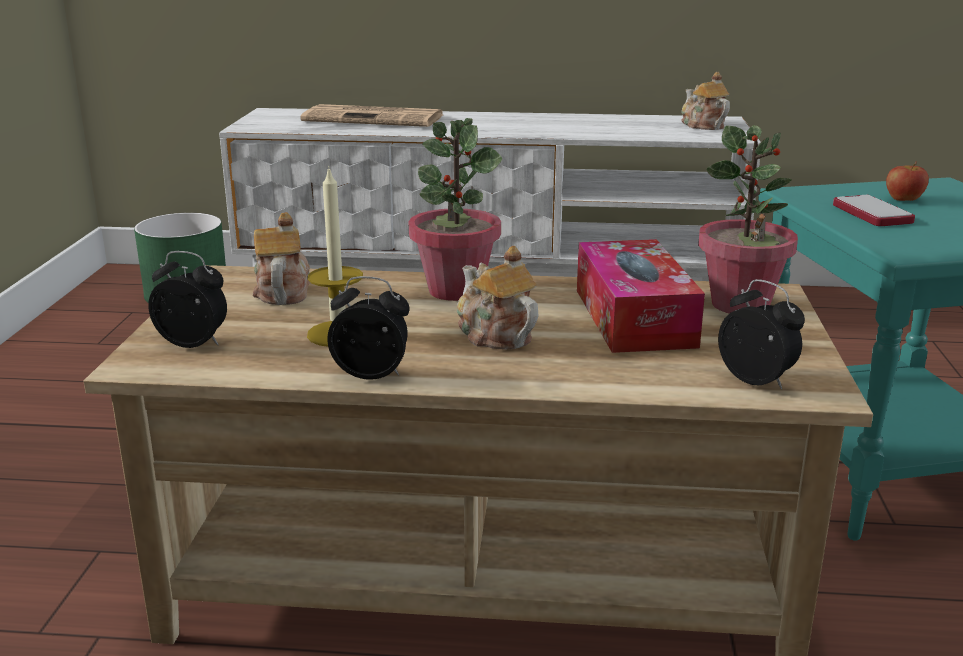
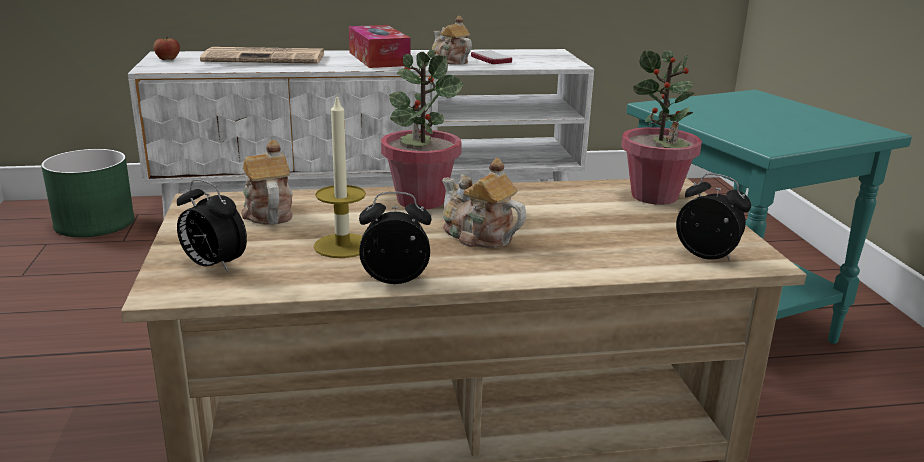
camera: 15 degrees left, 0 degrees up
(195, 344) = (213, 266): alarm clock -> alarm clock turned 150 degrees counterclockwise
(634, 317) = (580, 212): tissue box -> tissue box (379, 59)
(702, 125) = (540, 56): teapot -> teapot (450, 61)
(872, 213) = (724, 119): phone -> phone (491, 59)
(903, 200) = (738, 107): apple -> apple (168, 59)

